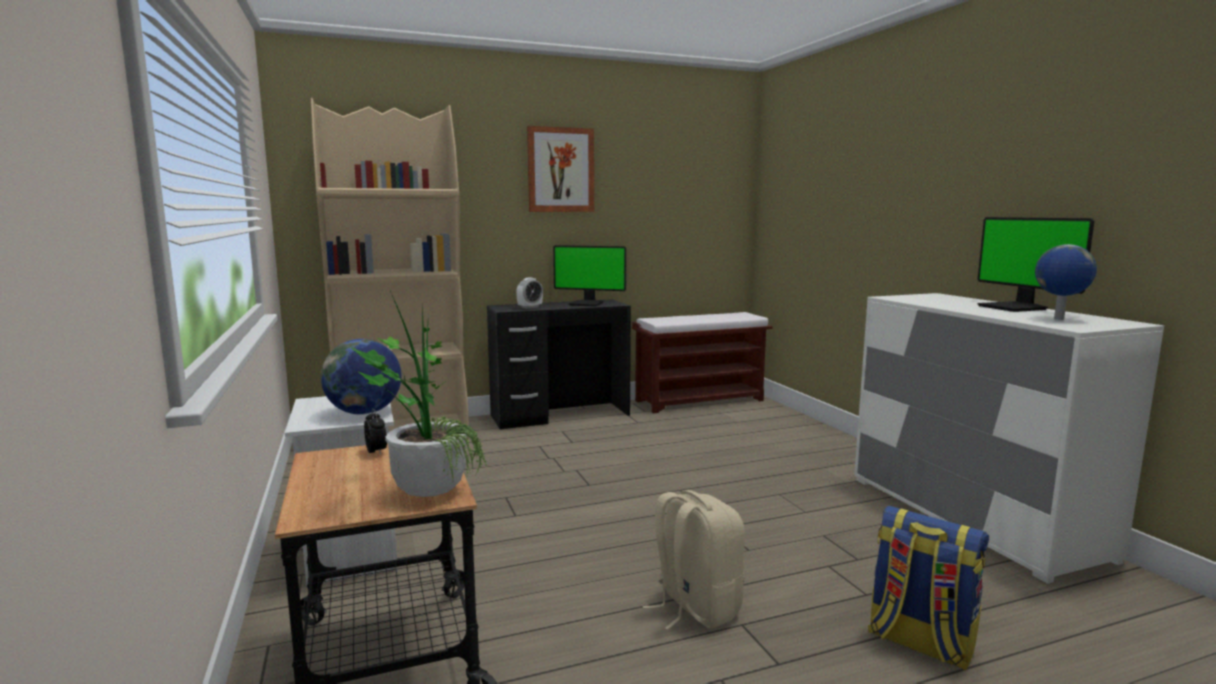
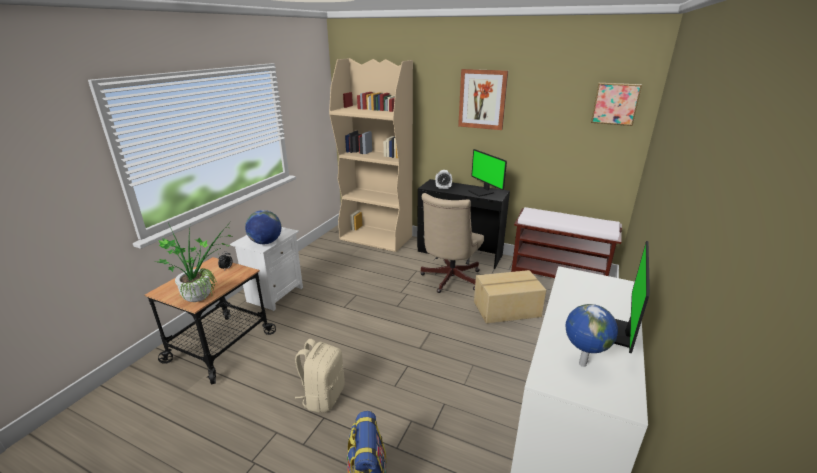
camera: 45 degrees right, 15 degrees up
(600, 440) = (449, 280): none -> beige office chair
(713, 441) = (507, 309): none -> cardboard box
(717, 168) = (615, 103): none -> picture

